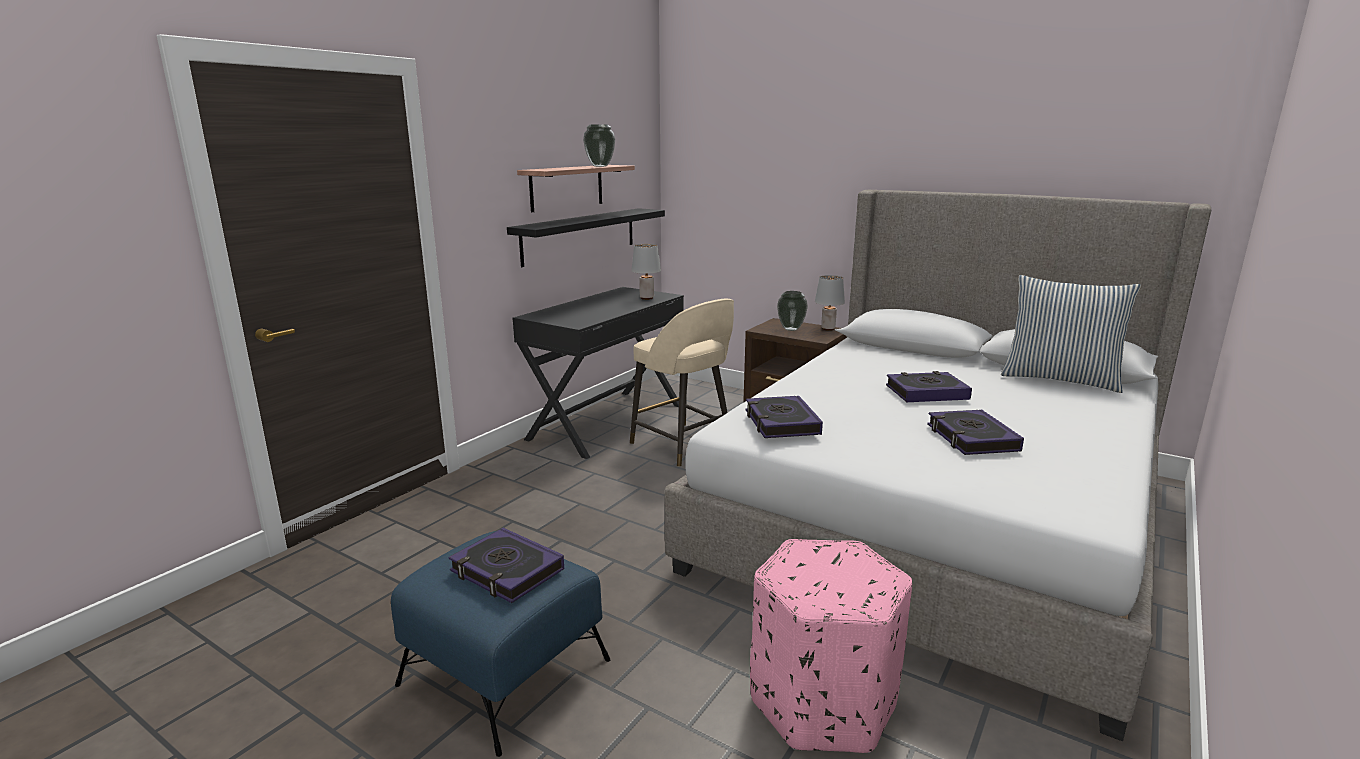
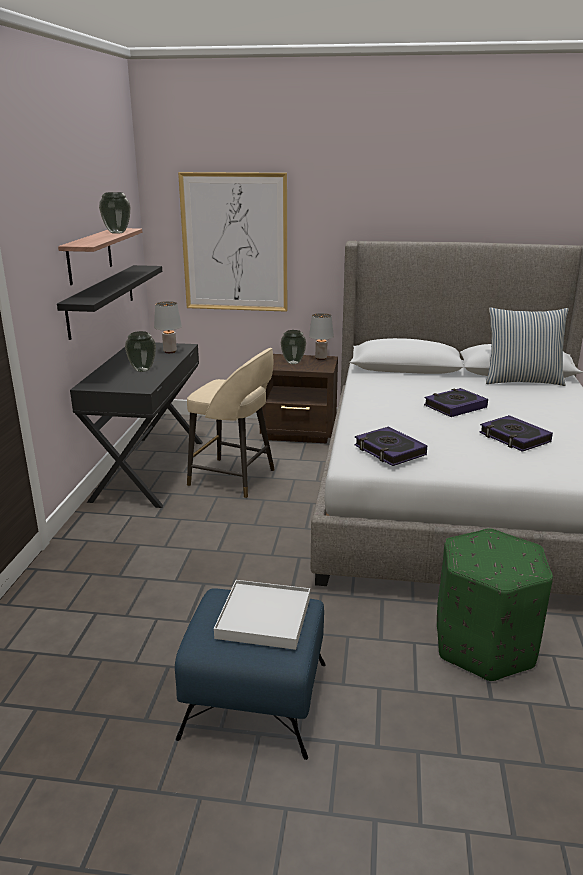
camera: 25 degrees left, 5 degrees up
(507, 571) = (264, 618): book -> white tray
(598, 309) = (142, 370): none -> vase
(748, 190) = (235, 243): none -> picture
(823, 702) = (484, 645): pink ottoman -> green ottoman

